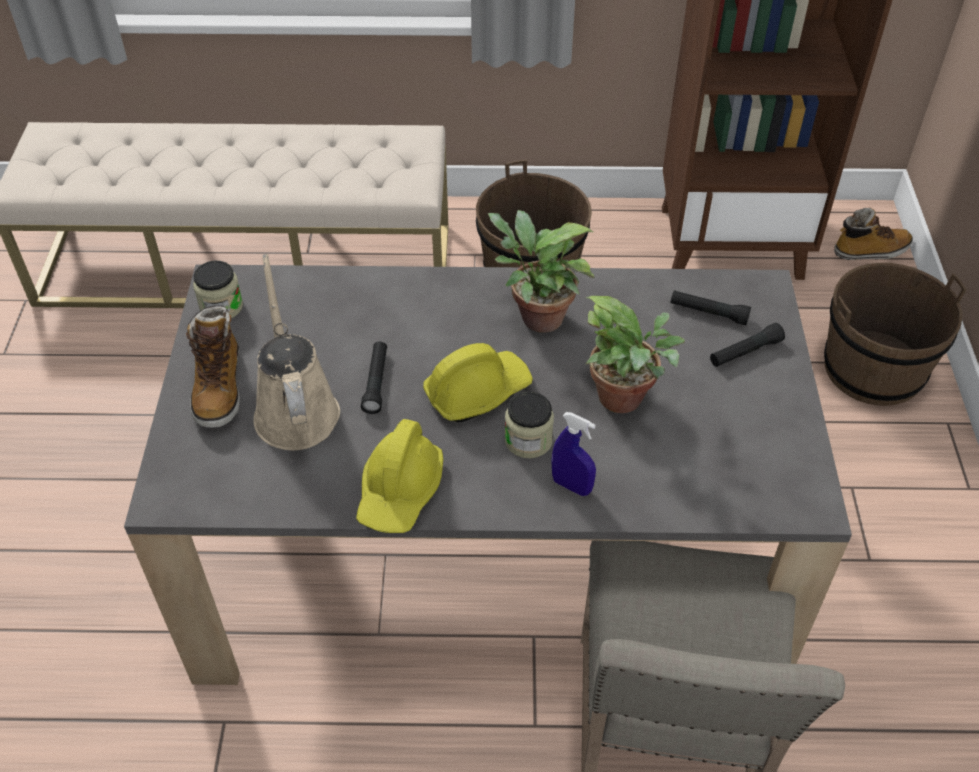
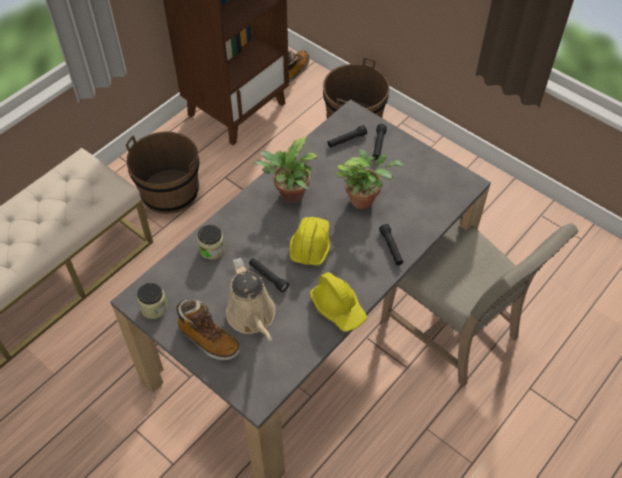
camera: 50 degrees left, 5 degrees up
(295, 408) = (252, 317): beige watering can -> beige watering can turned 135 degrees counterclockwise
(528, 440) = (354, 246): jar -> jar (212, 249)
(571, 486) = (391, 248): blue spray bottle -> black flashlight

